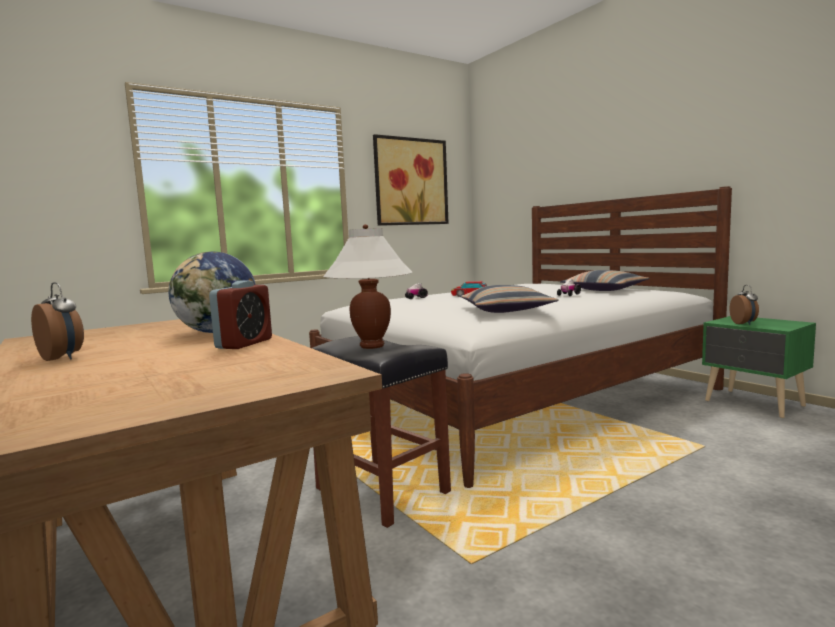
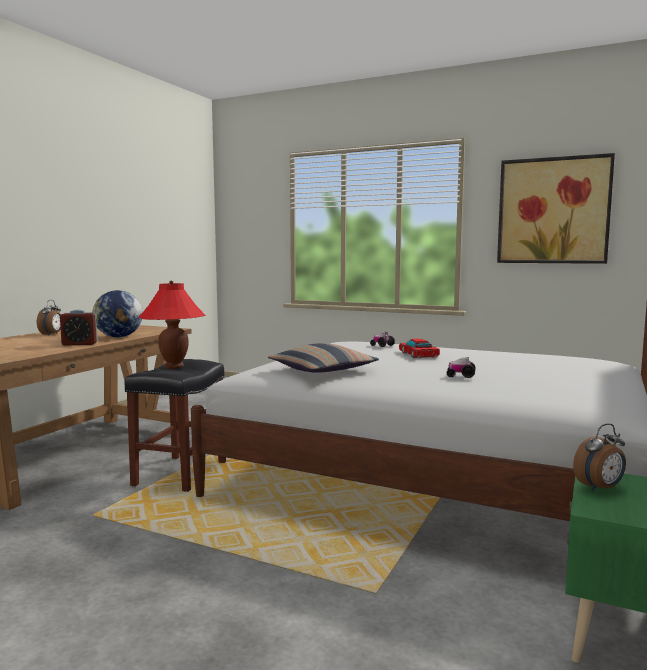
camera: 60 degrees right, 0 degrees up
(372, 346) = (174, 367): white table lamp -> red table lamp
(604, 289) = (548, 384): pillow -> none

